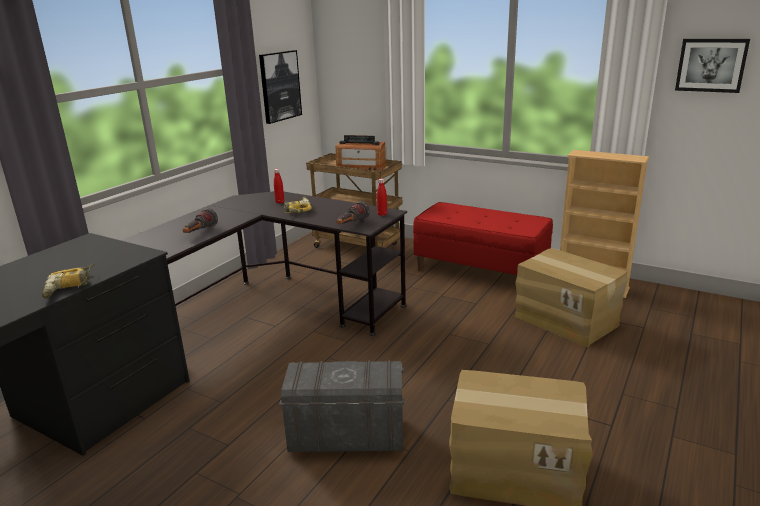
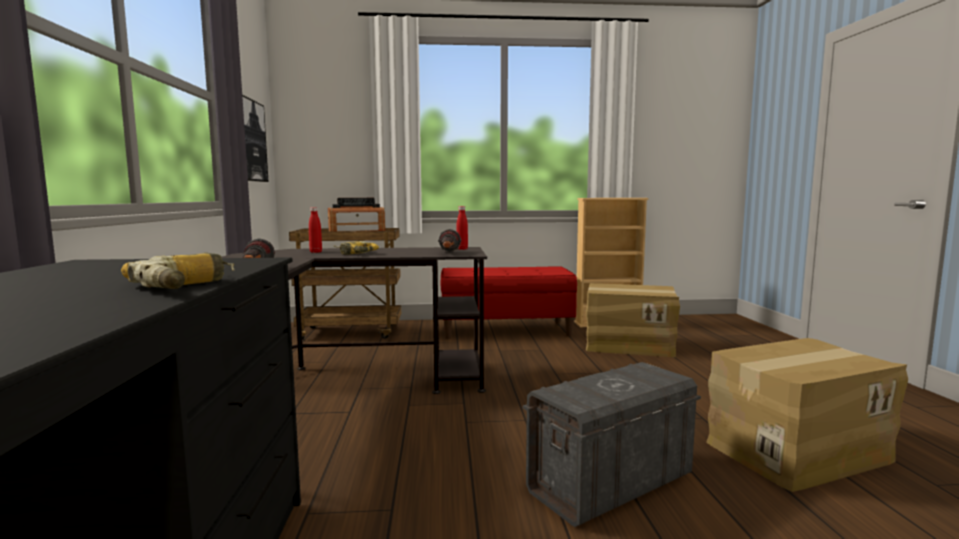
camera: 35 degrees left, 15 degrees down
(711, 65) = (665, 126): picture -> none

